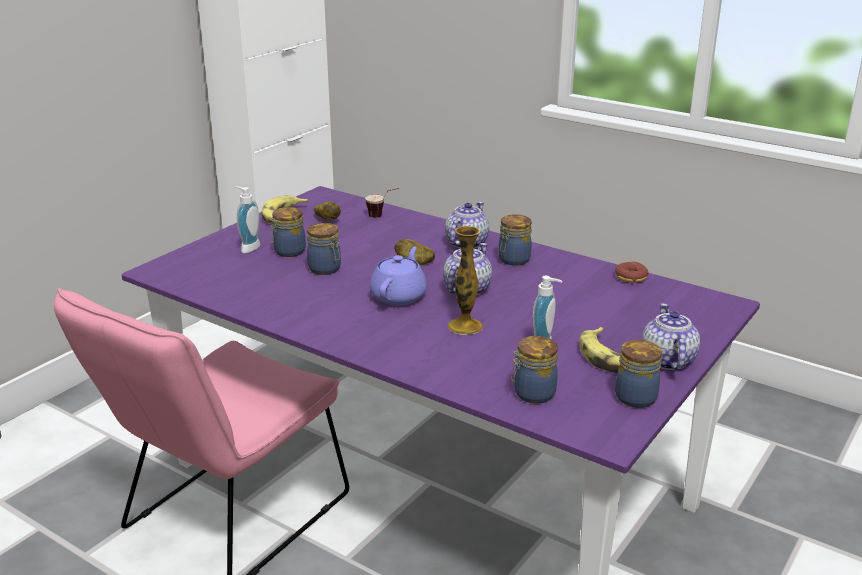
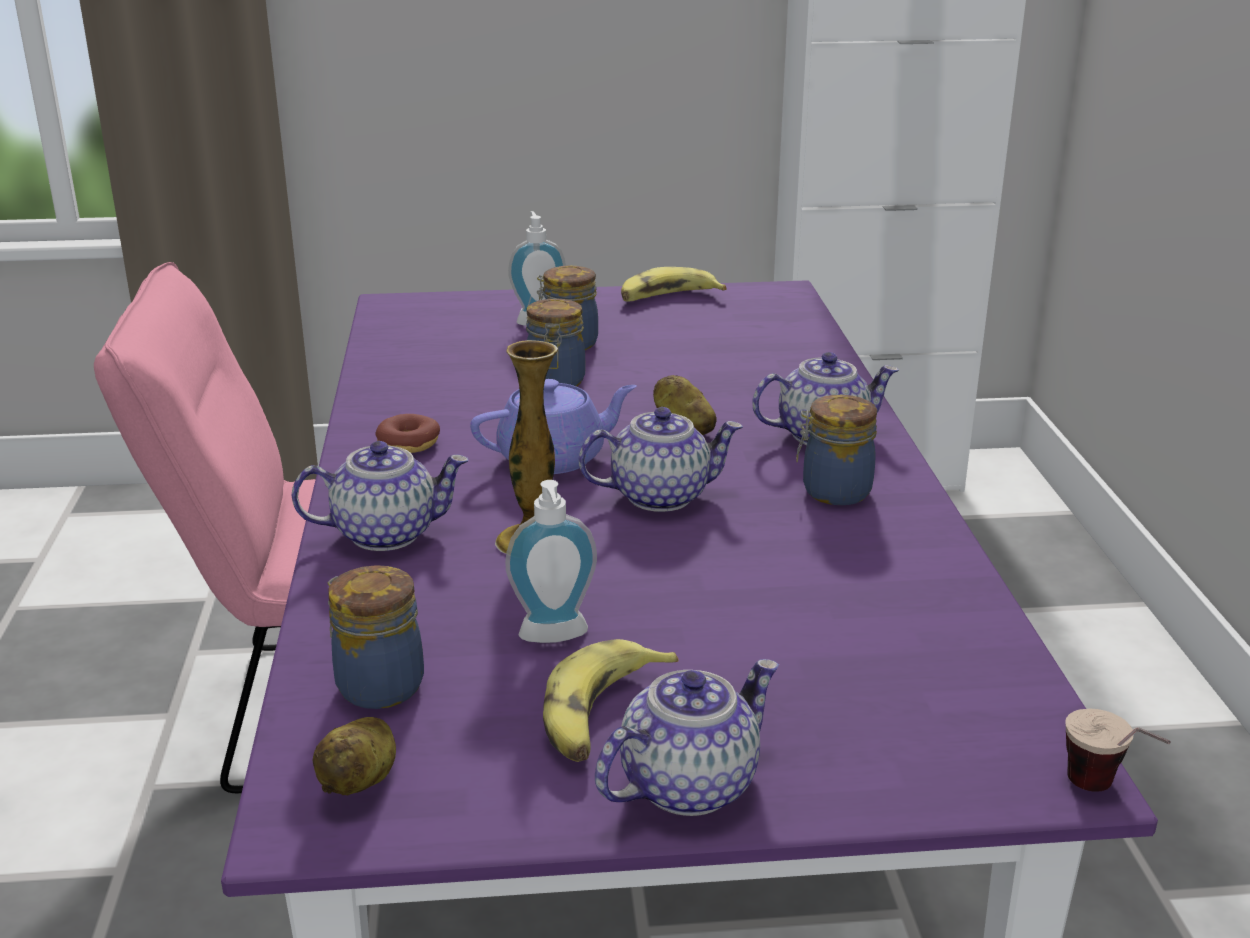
camera: 50 degrees right, 0 degrees up
(328, 220) = (709, 325): potato -> potato (361, 780)
(382, 216) = (792, 349): cup -> cup (1107, 795)
(409, 352) = (386, 533): none -> teapot
(631, 277) = (974, 621): donut -> donut (408, 444)
(635, 396) = (492, 797): jar -> none

